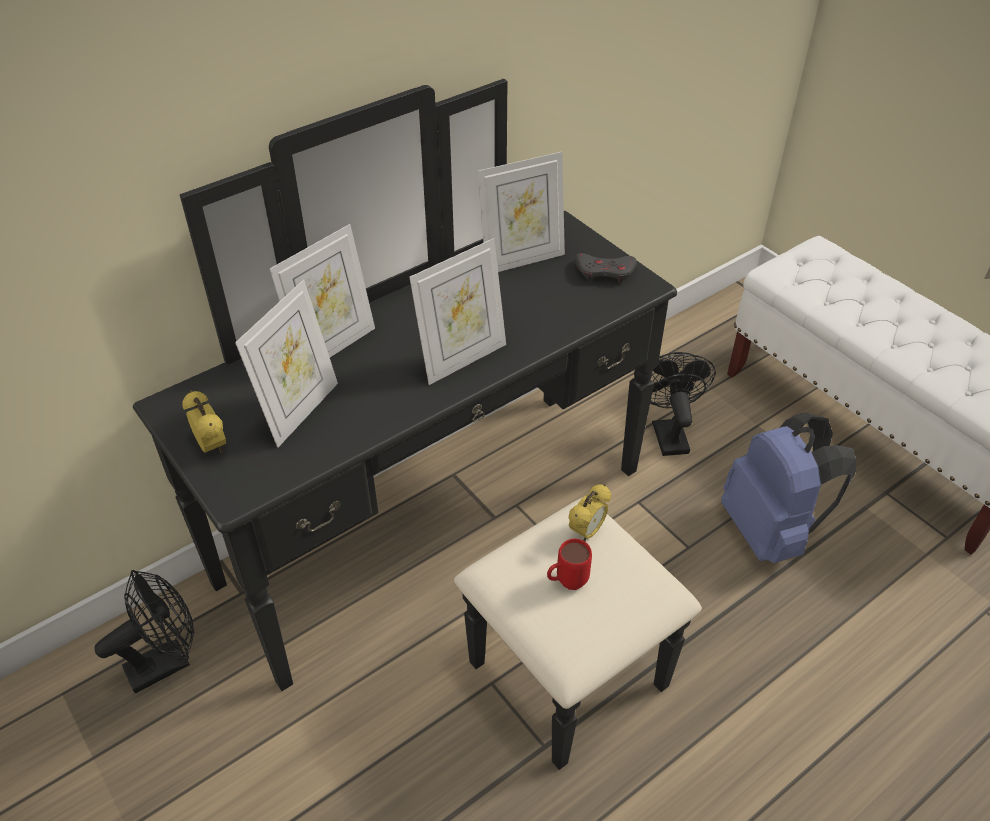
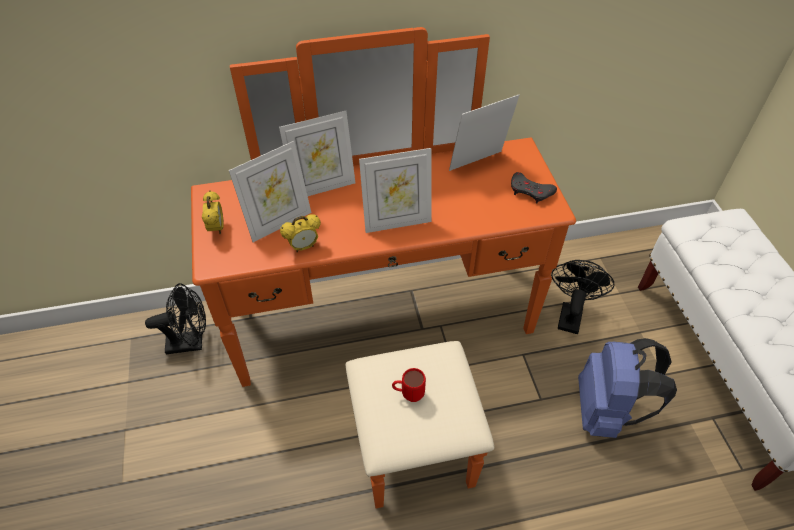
camera: 25 degrees right, 5 degrees up
(464, 555) = (390, 346): black dresser -> orange dresser
(522, 259) = (478, 164): picture frame -> picture frame turned 150 degrees clockwise
(587, 532) = (441, 366): alarm clock -> alarm clock (303, 247)

